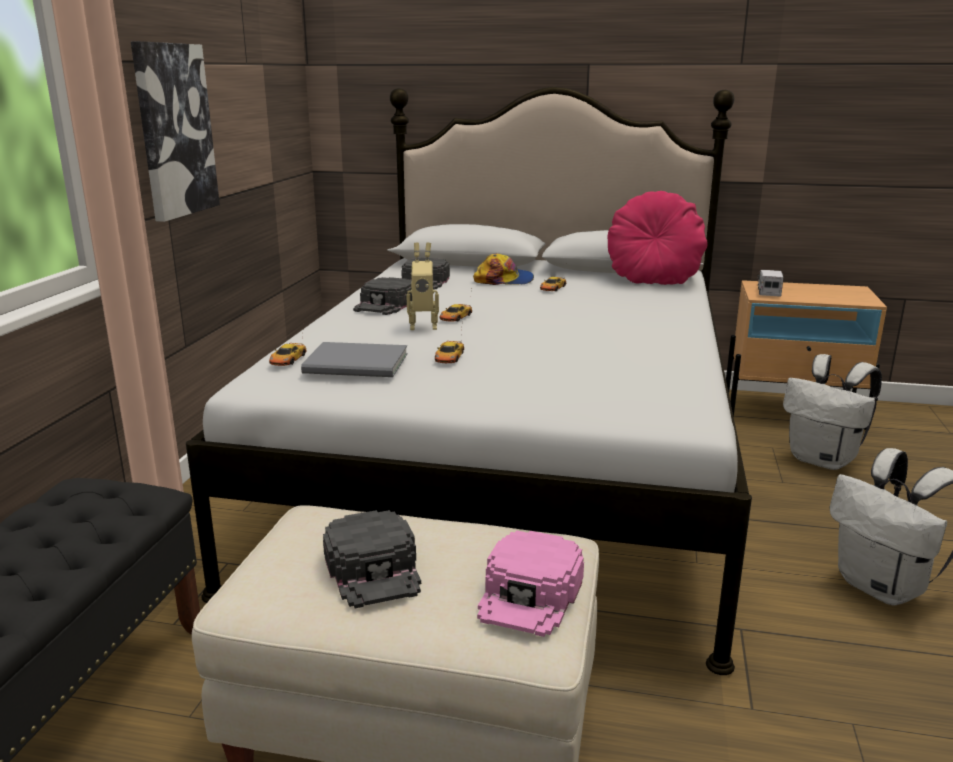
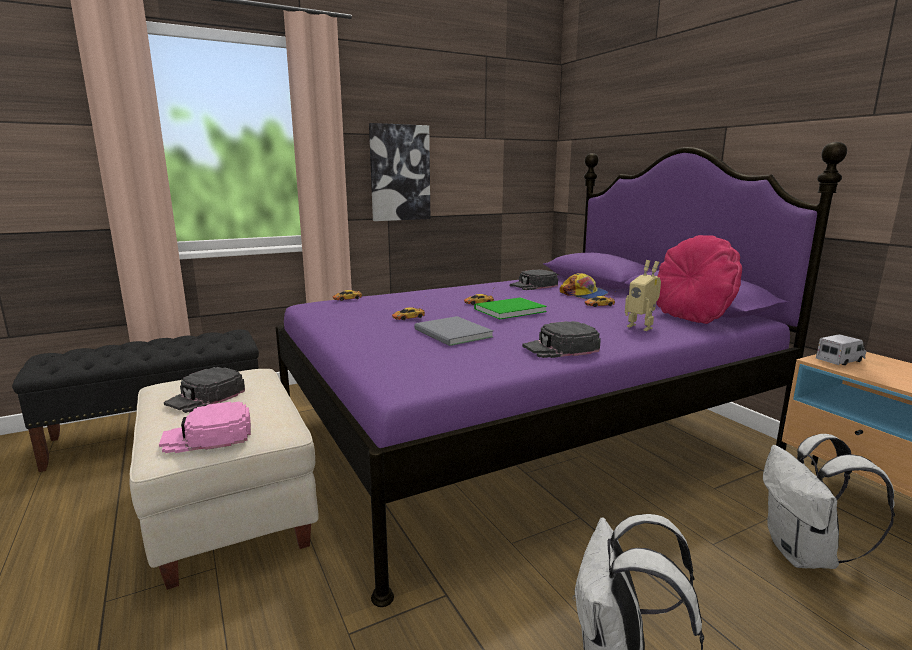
camera: 50 degrees right, 5 degrees down
(358, 364) = (359, 307): grey book -> grey book (452, 334)
(386, 304) = (471, 290): black cap -> black cap (560, 348)
(423, 326) = (447, 302): toy robot -> toy robot (641, 327)
(511, 317) = (507, 310): none -> green book
(512, 471) = (519, 433): white bed -> purple bed

